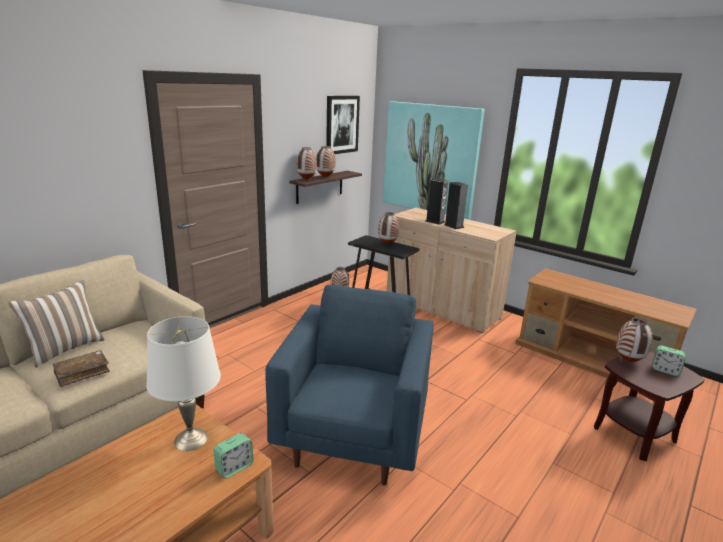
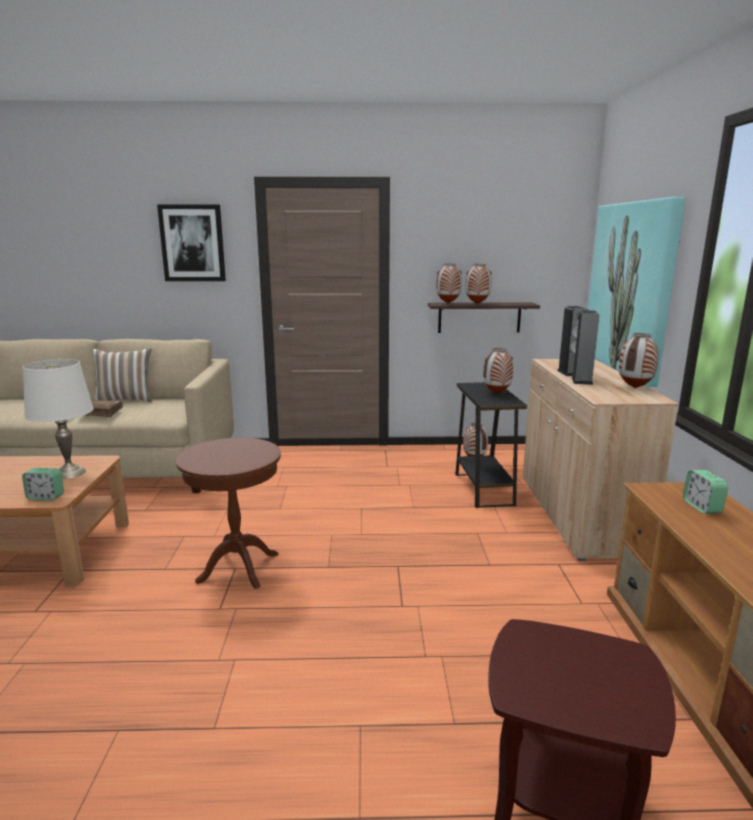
camera: 50 degrees right, 5 degrees down
(342, 124) = (524, 239): picture -> picture (192, 243)
(353, 437) = (238, 567): blue armchair -> brown side table
(628, 361) = (566, 639): vase -> vase (635, 388)
(665, 370) = (607, 688): alarm clock -> alarm clock (702, 507)

